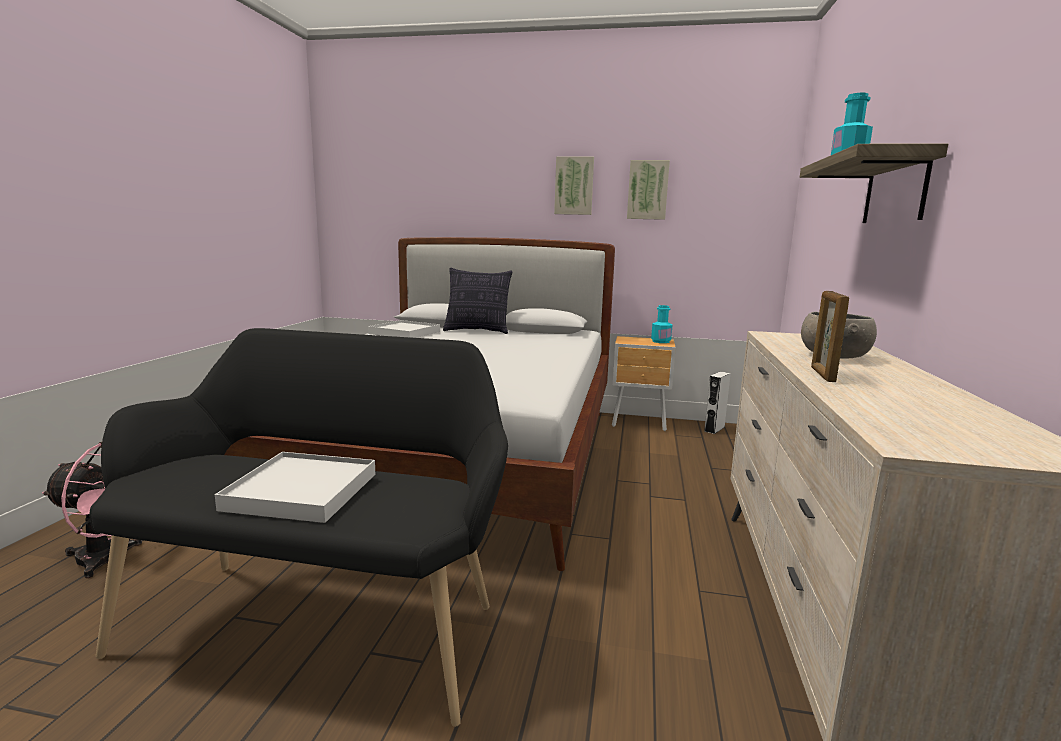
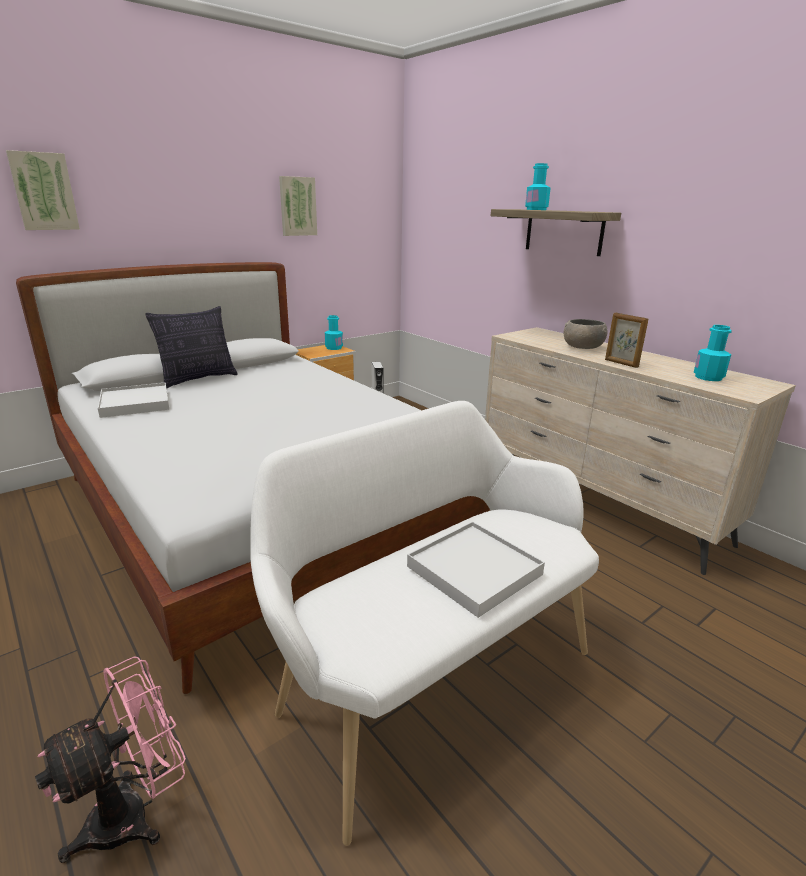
camera: 50 degrees left, 10 degrees up
(323, 621) = (428, 676): black bench -> white bench
(574, 186) = (228, 202): picture -> picture (44, 191)
(928, 417) = (708, 377): none -> turquoise bottle

